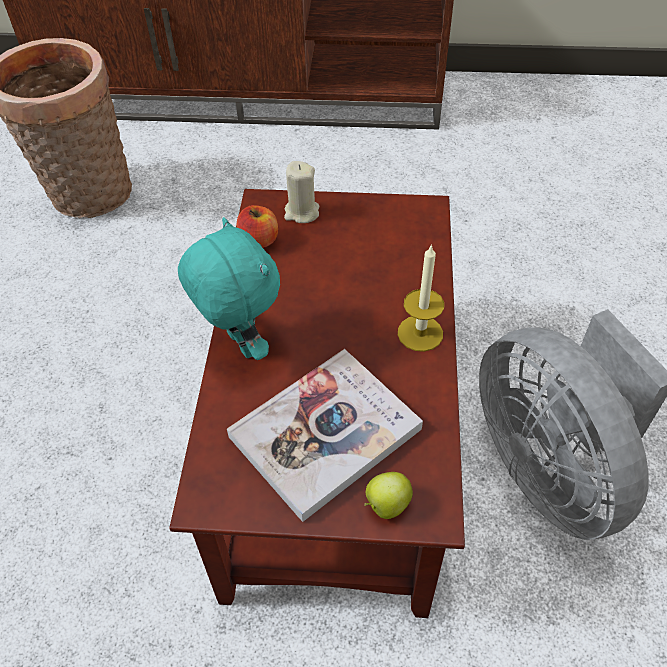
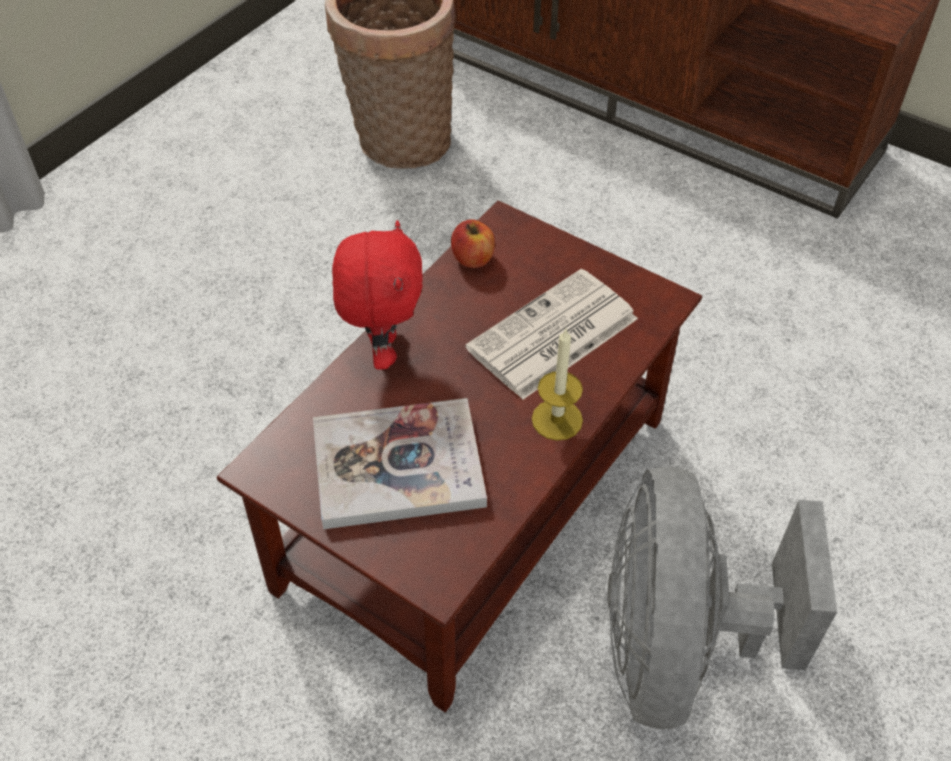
camera: 30 degrees right, 0 degrees up
(240, 344) = (383, 350): turquoise plush toy -> red plush toy
(301, 212) = (534, 248): beige candle -> none
(366, 272) = (552, 336): none -> newspaper
(386, 505) = (403, 554): apple -> none

